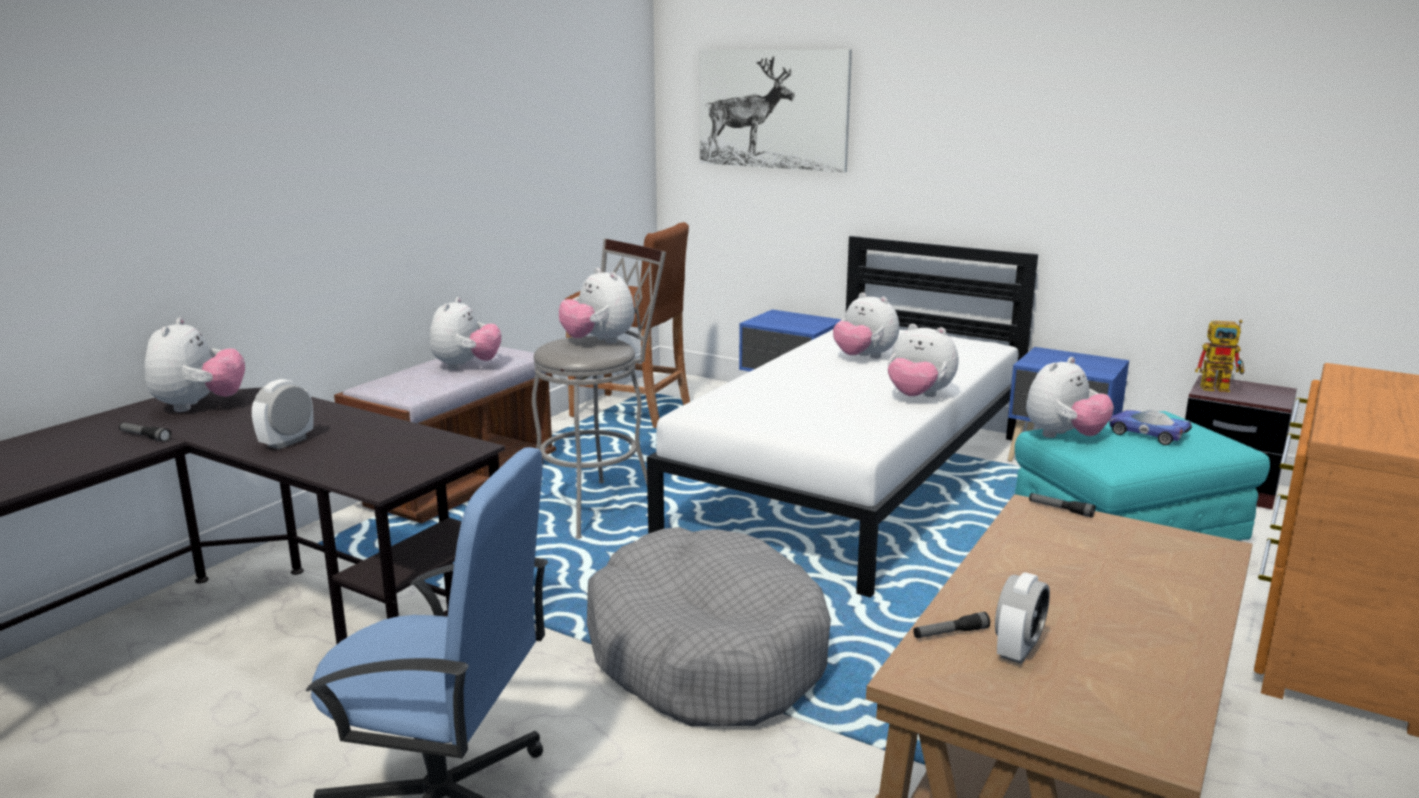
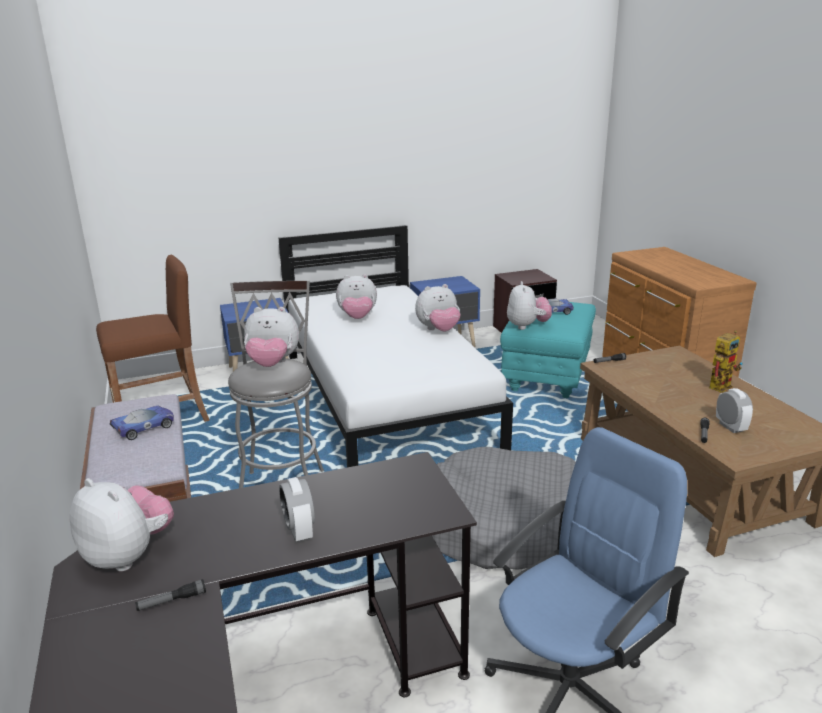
camera: 50 degrees left, 5 degrees up
(466, 366) = (144, 427): plush toy -> toy car
(773, 109) = (193, 151): picture -> none
(1220, 388) = (516, 278): toy robot -> toy robot (721, 385)

